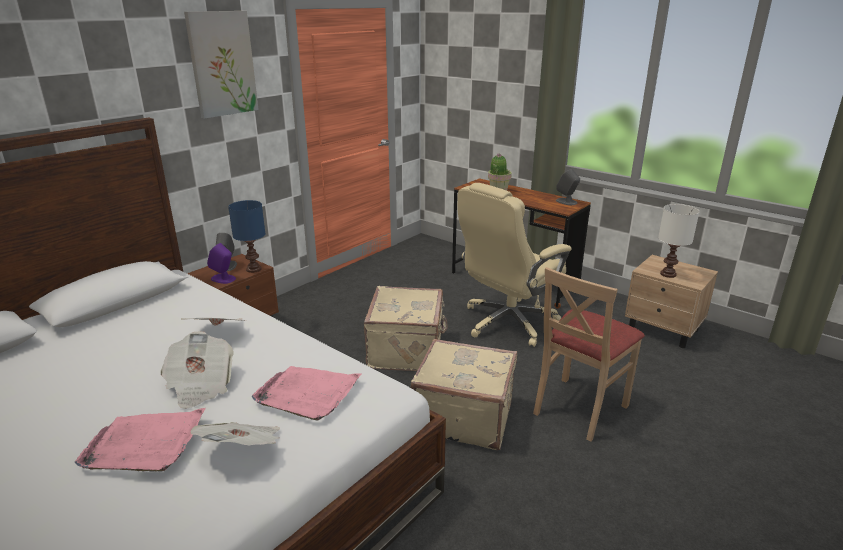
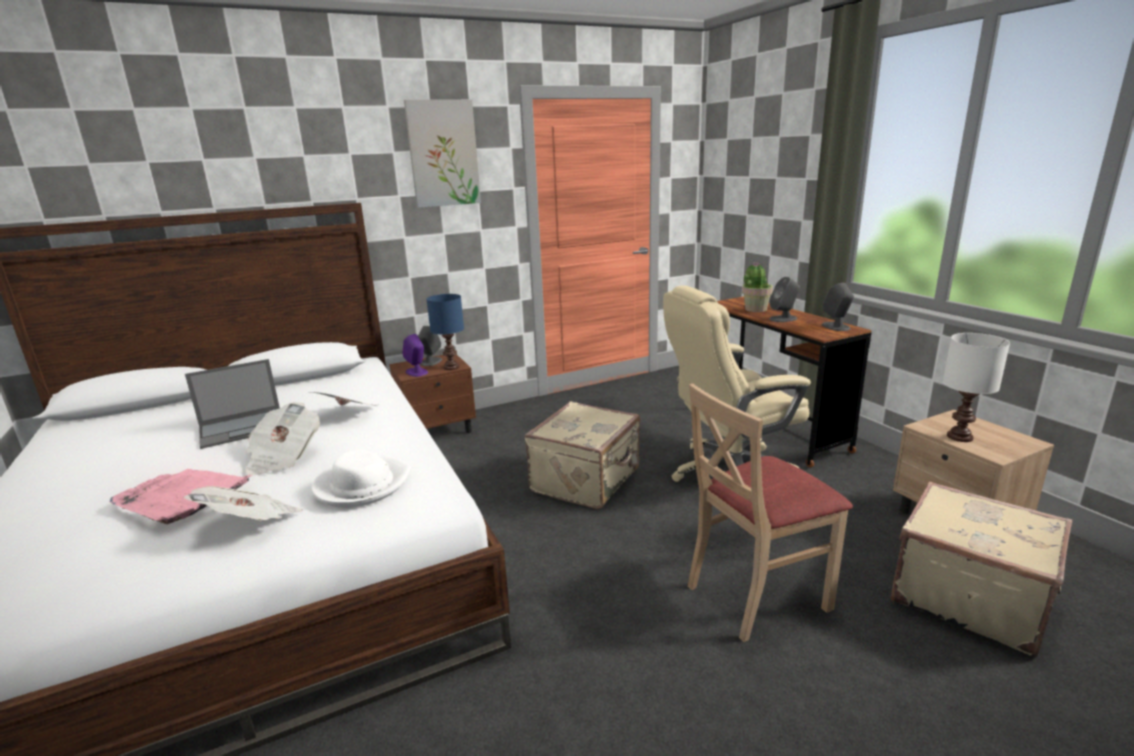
camera: 25 degrees right, 5 degrees down
(123, 365) = (244, 428): none -> laptop
(308, 394) = (362, 485): pink tray -> white hat
(463, 416) = (598, 567): beige suitcase -> beige suitcase (968, 596)
(525, 198) = (783, 319): none -> grey speaker

